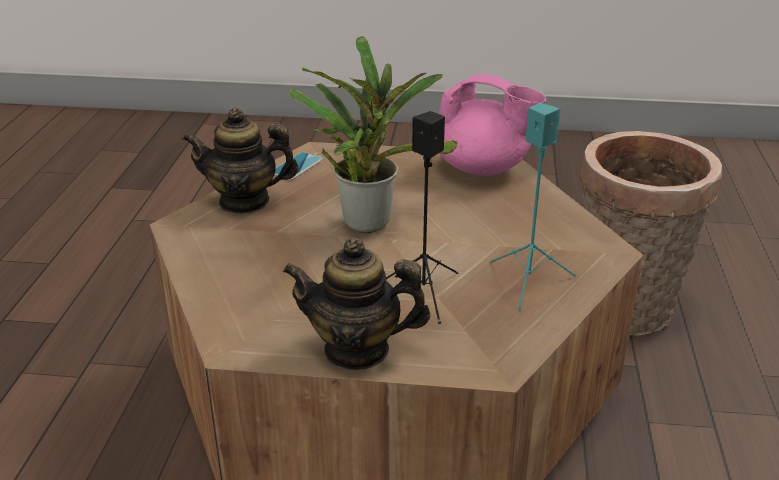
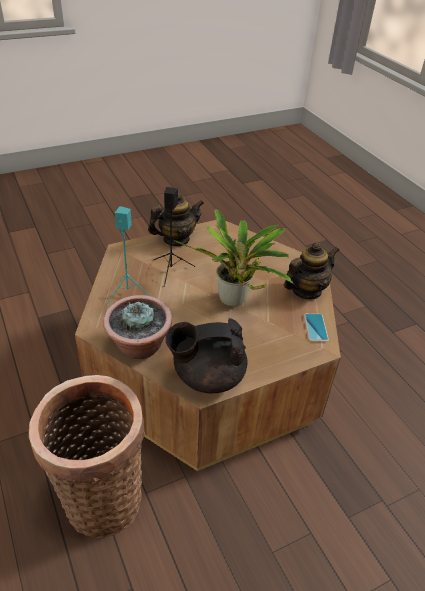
camera: 145 degrees right, 10 degrees up
(483, 168) = (207, 376): pink teapot -> black teapot
(551, 213) = (139, 347): none -> potted plant

